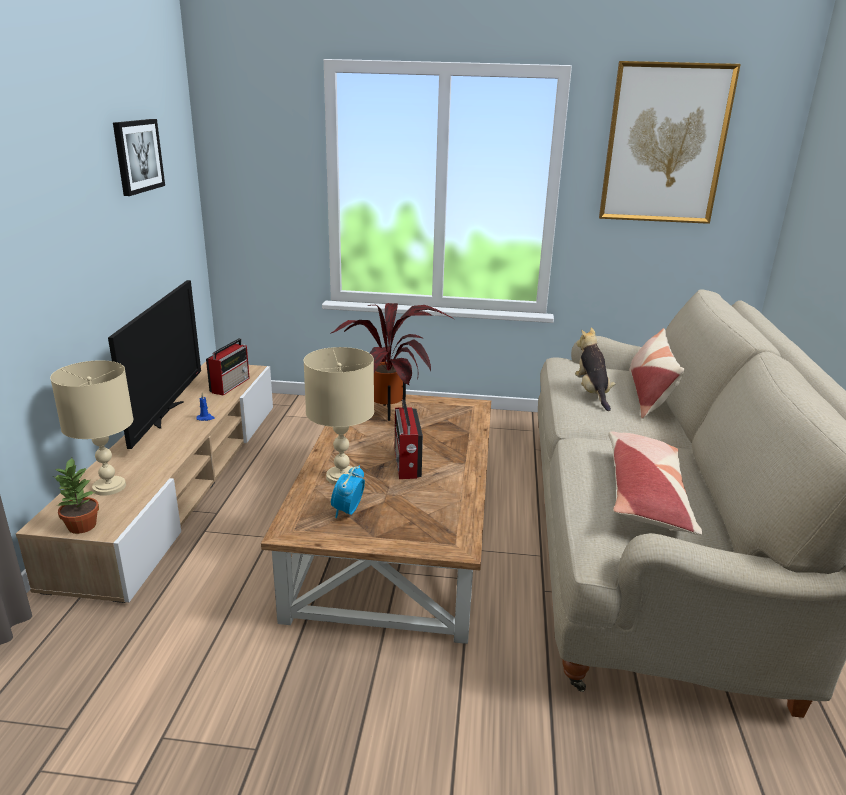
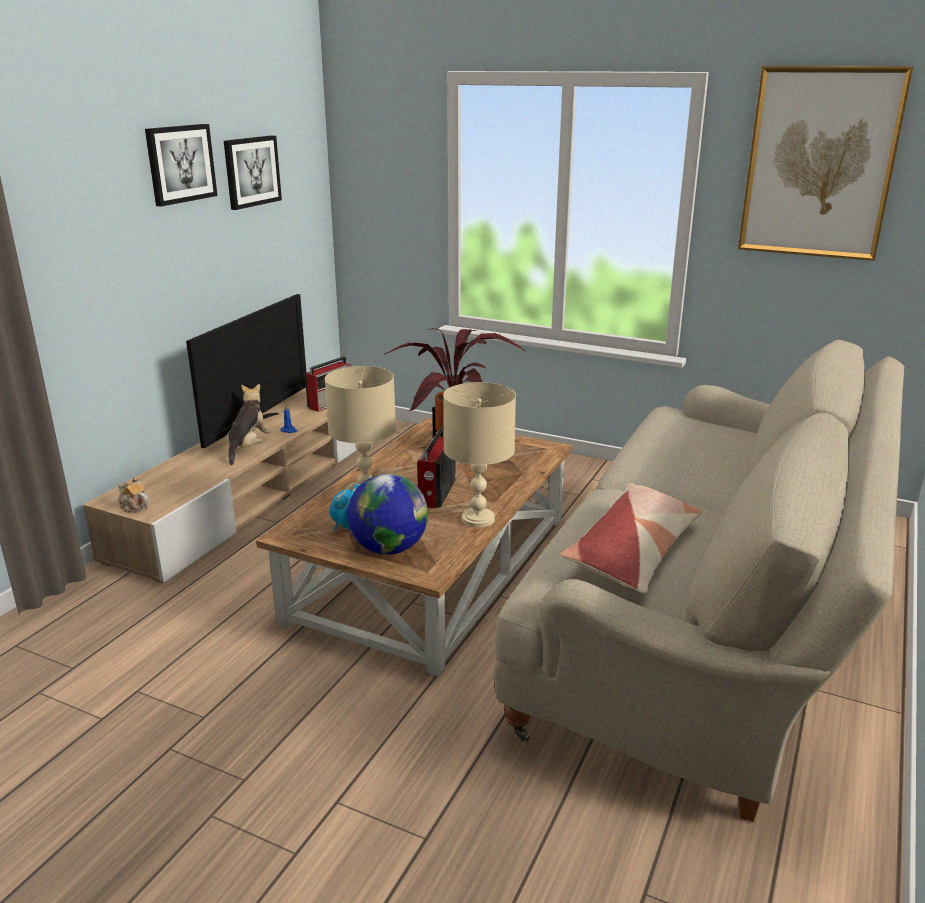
camera: 20 degrees right, 0 degrees up
(77, 146) = (180, 164): none -> picture
(81, 526) = (133, 507): potted plant -> teapot
(110, 486) = (173, 478): beige table lamp -> beige table lamp (478, 519)
(402, 527) = (389, 548): none -> globe
(592, 393) = (669, 447): plush toy -> plush toy (248, 448)
(649, 394) = (738, 456): pillow -> none

